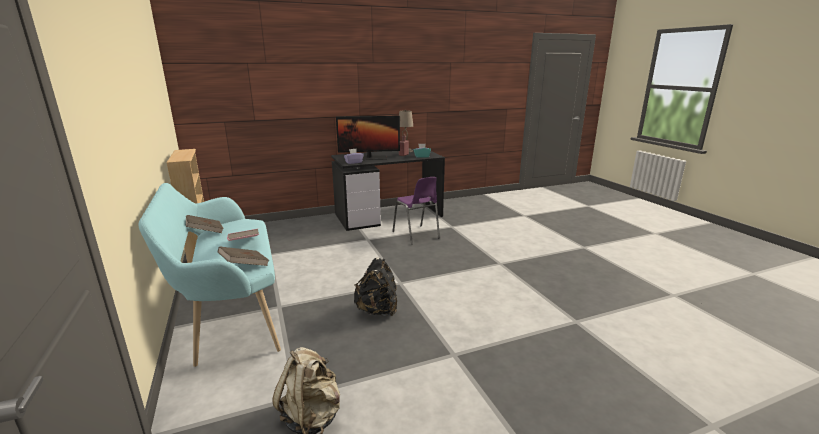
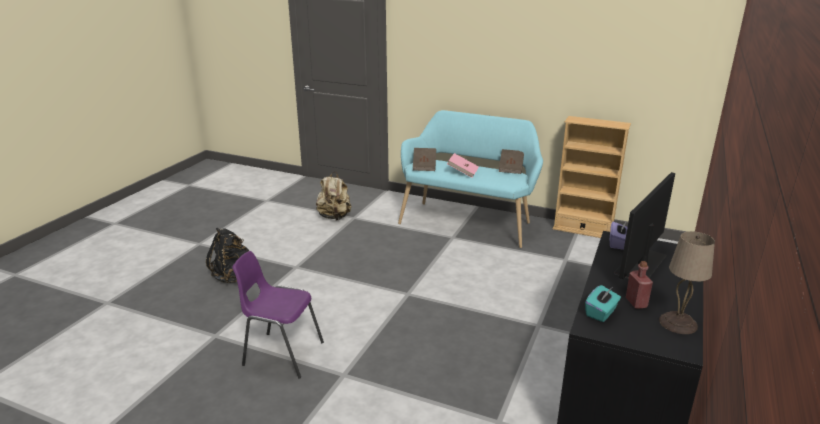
camera: 135 degrees right, 5 degrees up
(377, 310) = (386, 266): black backpack -> black backpack (232, 276)
(416, 235) = (505, 367): purple chair -> purple chair (281, 353)

